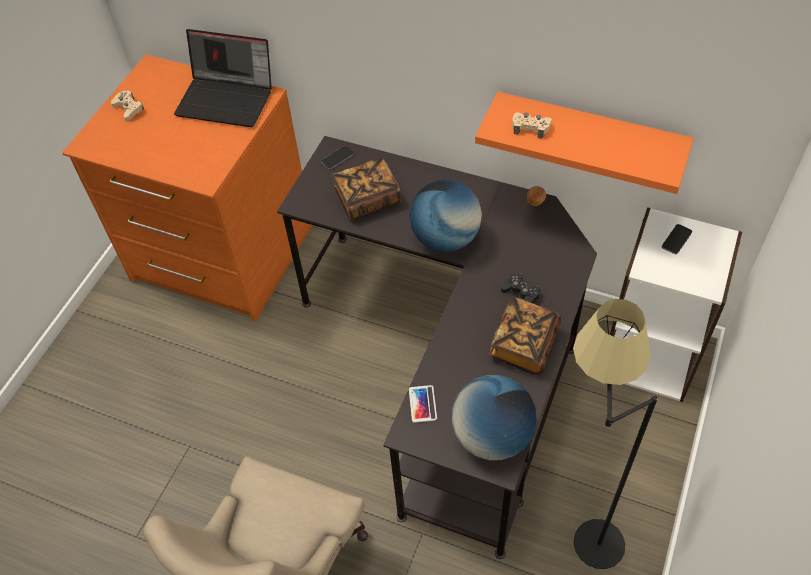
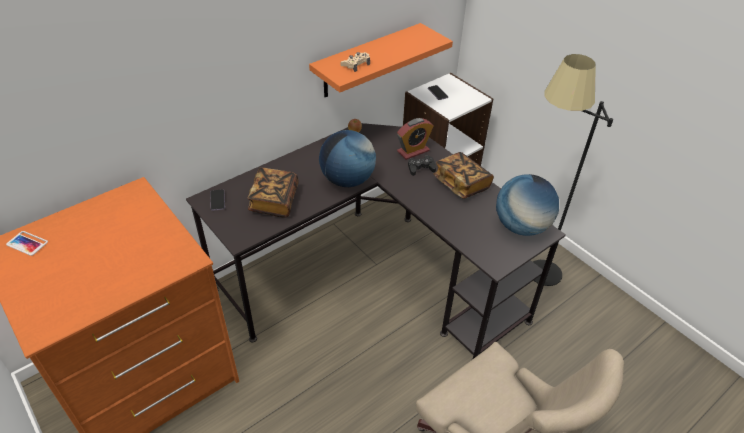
camera: 65 degrees left, 10 degrees down
(128, 109) = (34, 282): beige game controller -> none
(228, 99) = (110, 212): laptop -> none
(422, 404) = (476, 247): phone -> phone (27, 243)
(546, 272) = (413, 151): none -> alarm clock

